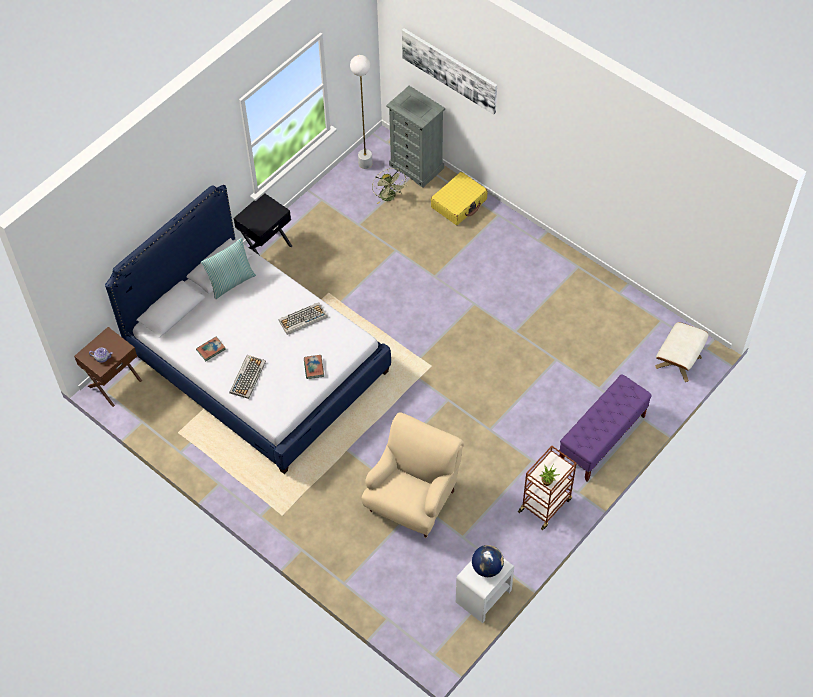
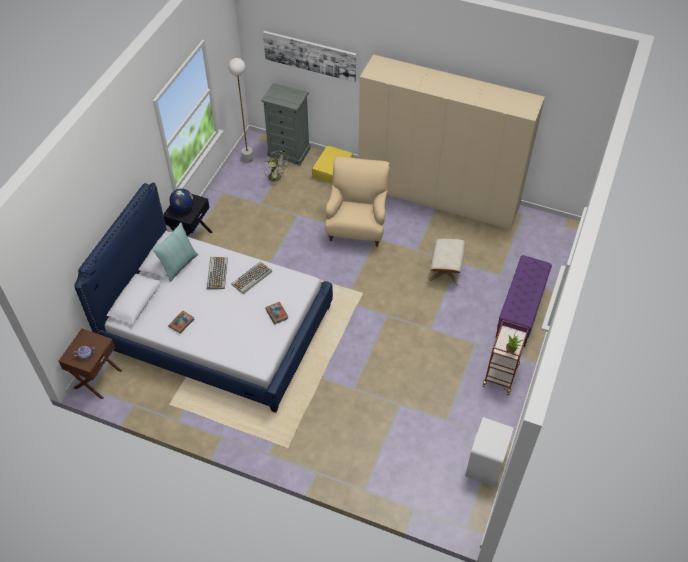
camera: 20 degrees left, 5 degrees down
(247, 376) = (222, 336): keyboard -> keyboard (217, 273)
(413, 500) = (393, 402): beige armchair -> beige armchair (357, 227)
(487, 567) = (493, 435): globe -> globe (183, 208)
(570, 271) = (438, 197): none -> beige wardrobe
(678, 362) = (549, 240): beige ottoman -> beige ottoman (446, 271)

